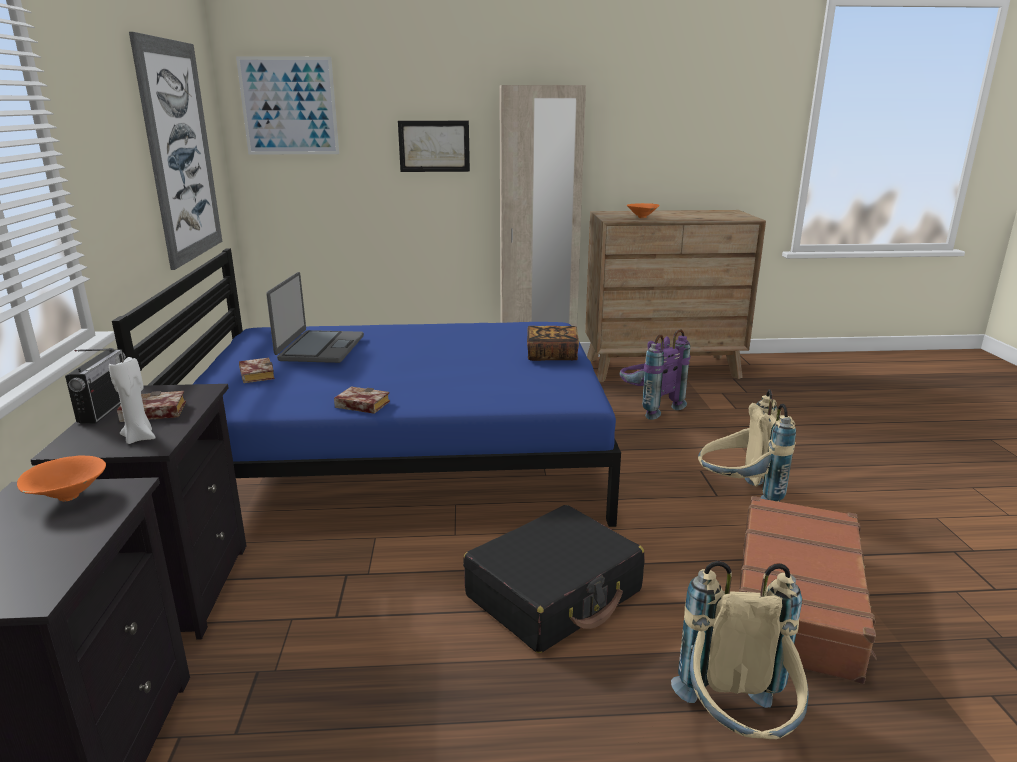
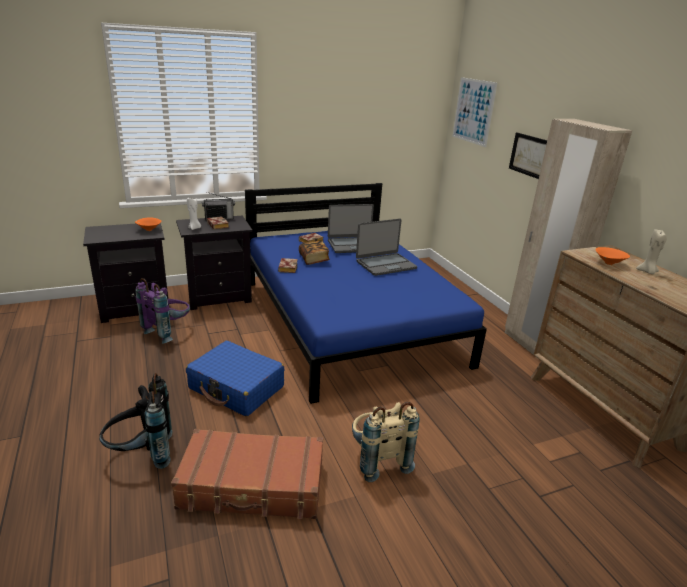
camera: 70 degrees right, 5 degrees up
(180, 152) = (380, 128): picture -> none
(413, 341) = (385, 265): none -> laptop
(552, 355) = (396, 306): book -> book (314, 259)
(554, 594) = (236, 388): black suitcase -> blue suitcase
(648, 407) = (502, 407): purple backpack -> purple backpack (168, 332)
(663, 214) = (647, 272): none -> beige candle
(737, 728) = (142, 455): beige backpack -> black backpack

